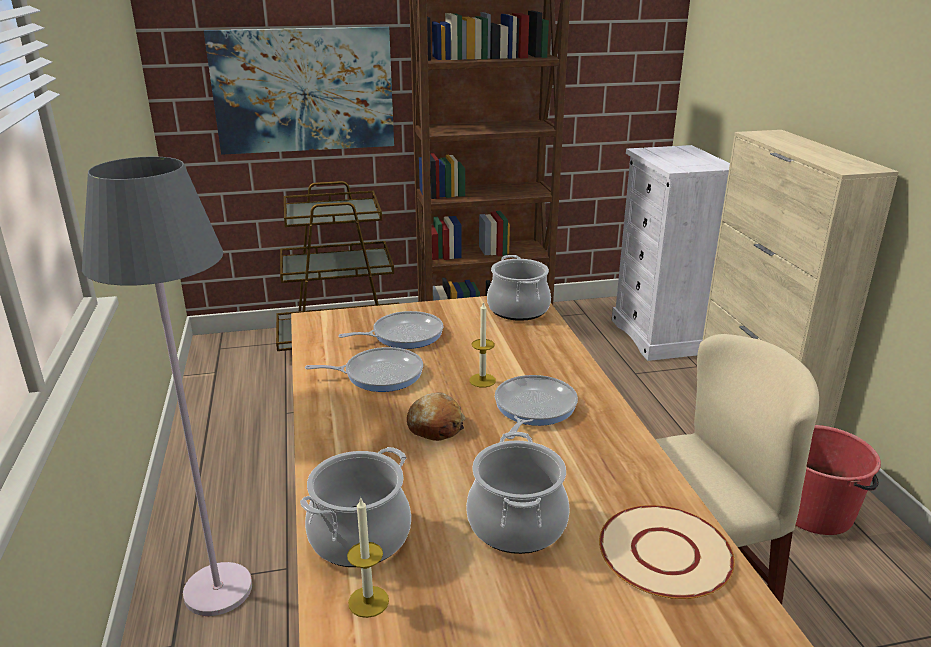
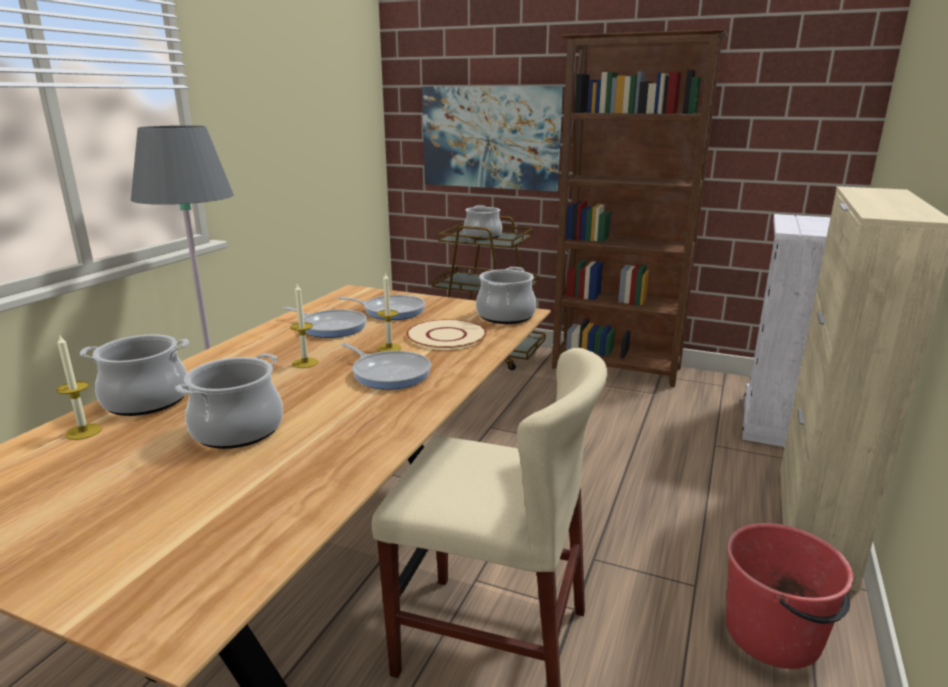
camera: 35 degrees right, 5 degrees down
(325, 210) = (482, 236): none -> cooking pot
(436, 426) = (305, 363): bread -> candle
(533, 408) = (389, 373): frying pan -> frying pan turned 75 degrees clockwise
(665, 553) = (292, 487): beige plate -> beige plate (447, 336)

